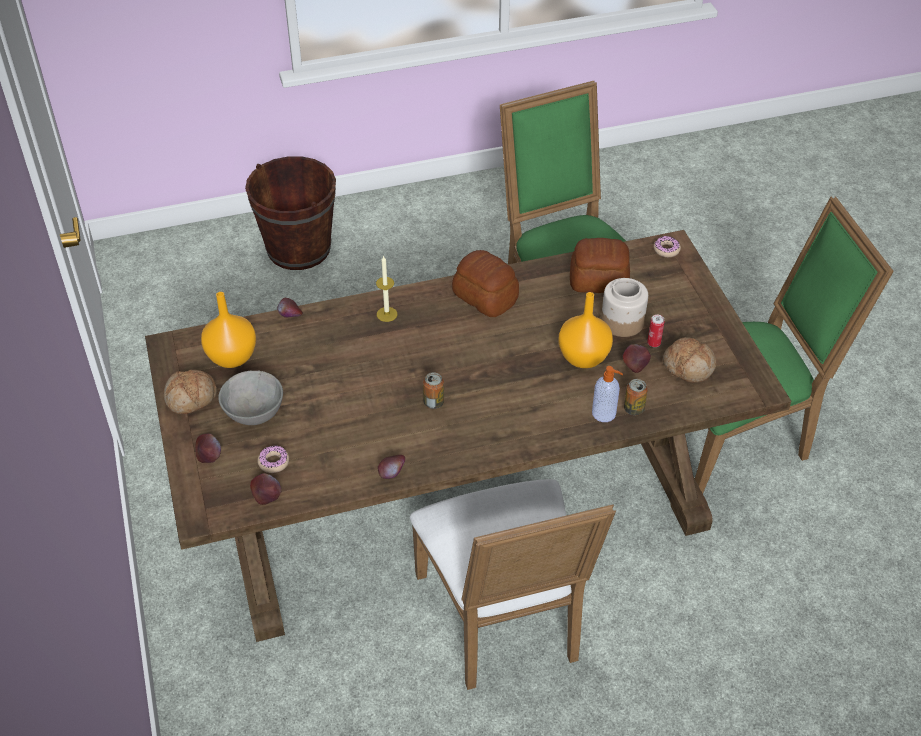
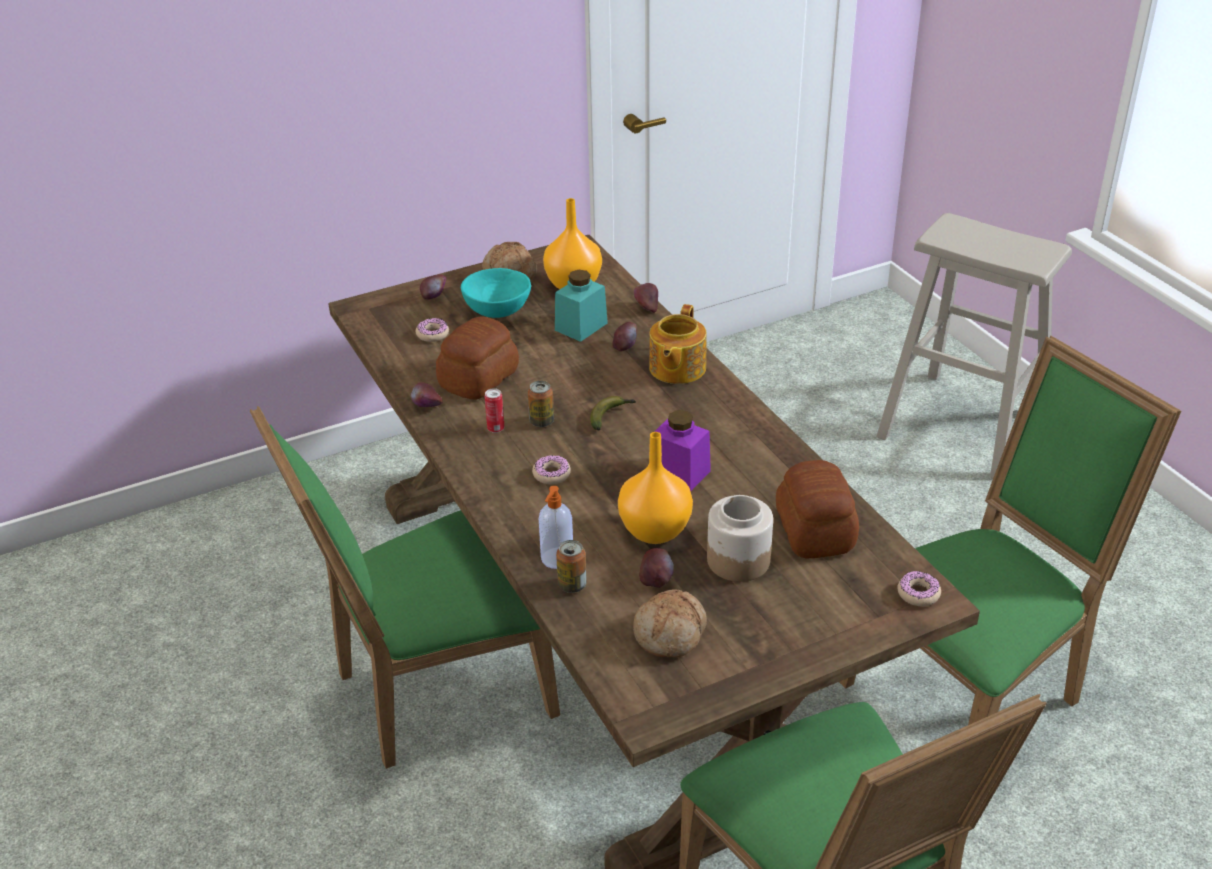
camera: 80 degrees right, 10 degrees down
(253, 413) = (497, 311): grey bowl -> turquoise bowl
(267, 496) = (387, 338): apple -> apple (624, 348)
(299, 249) = (964, 424): brown bucket -> beige stool
(302, 361) = (581, 326): none -> turquoise jar
(387, 314) = (676, 368): candle -> teapot
(439, 361) = (611, 416): none -> banana
(485, 296) = (738, 436): bread -> bread (480, 378)
(504, 405) = (551, 474): none -> donut
(504, 623) = (432, 693): white chair -> green chair
(520, 334) = (679, 473): none -> purple jar
(653, 343) = (706, 595): can -> can (495, 428)

